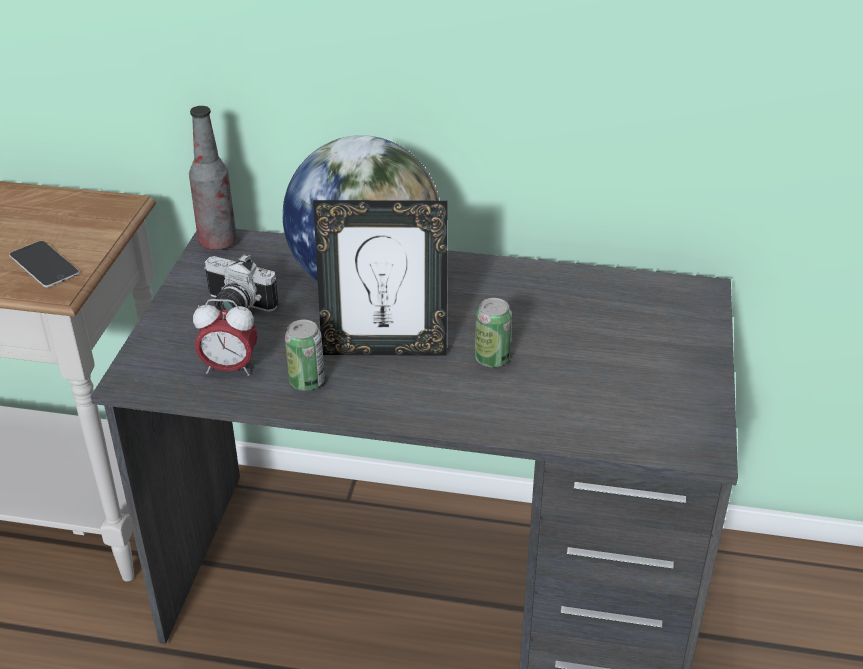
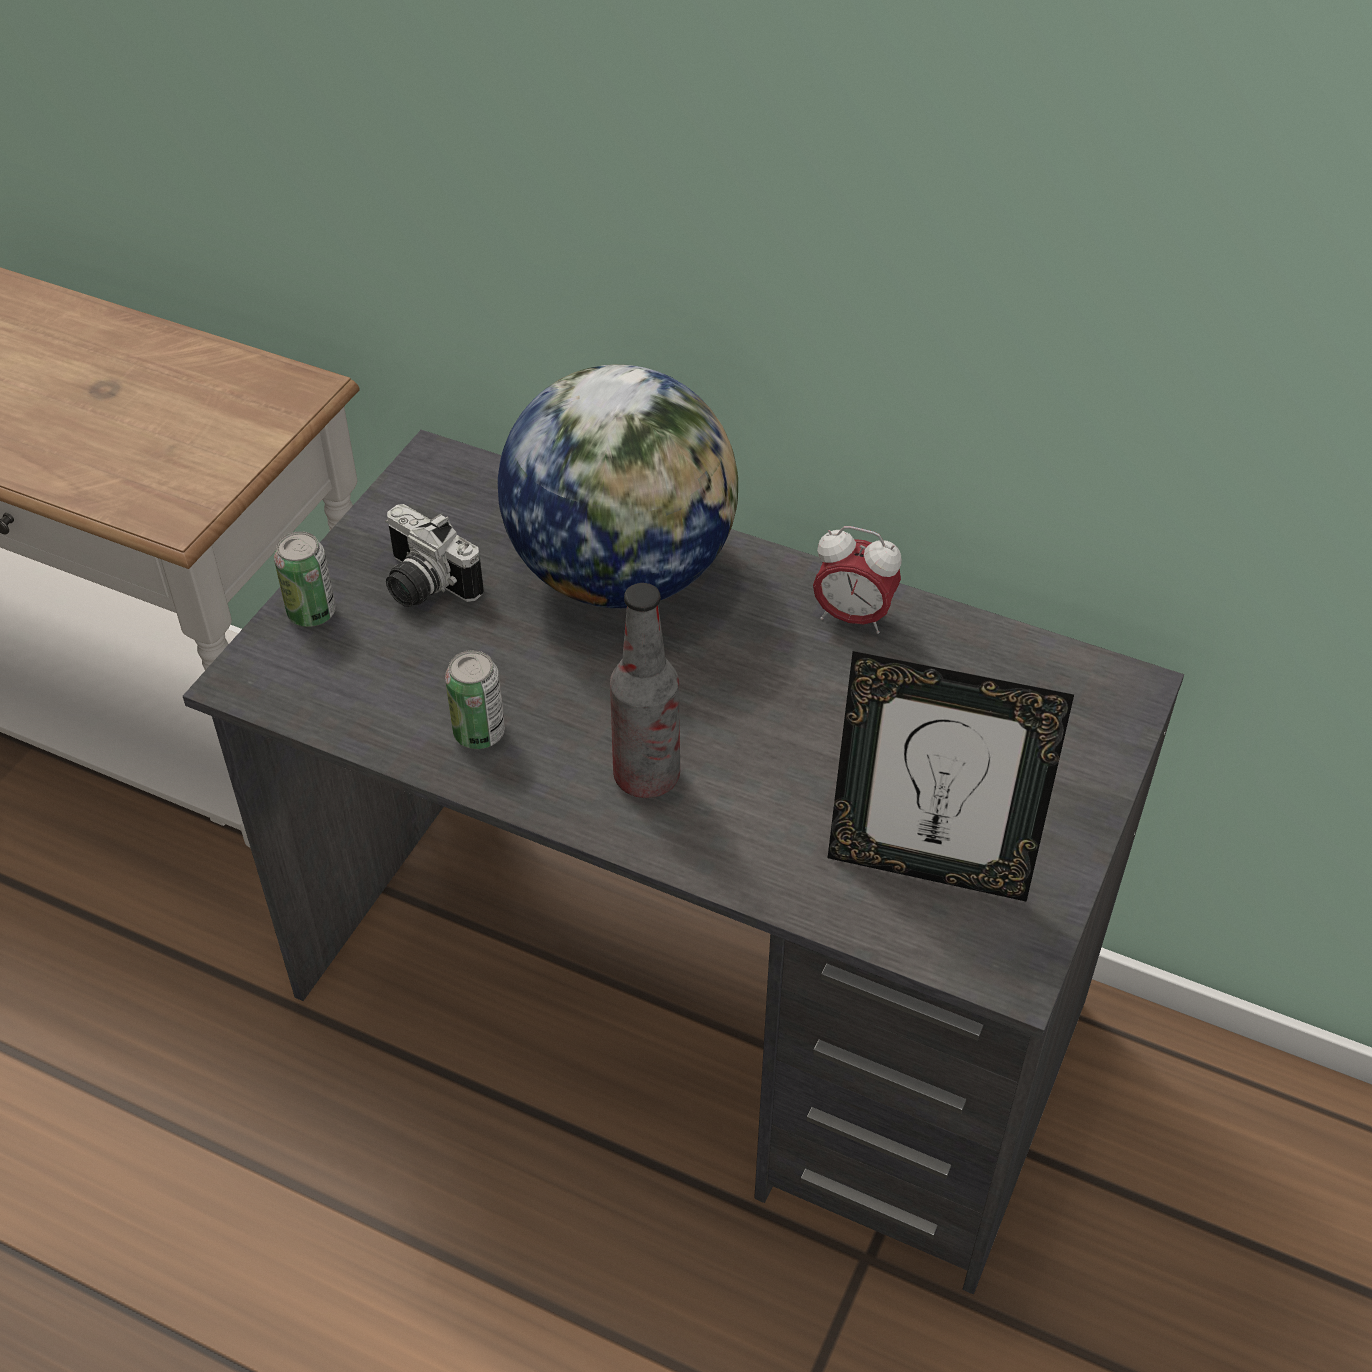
camera: 15 degrees right, 10 degrees up
(44, 264) = (170, 475): phone -> none
(217, 242) = (435, 465): bottle -> bottle (646, 776)
(229, 368) = (381, 689): alarm clock -> alarm clock (852, 617)
(384, 348) = (608, 698): picture frame -> picture frame (929, 866)
(492, 359) = (757, 748): can -> can (312, 613)

